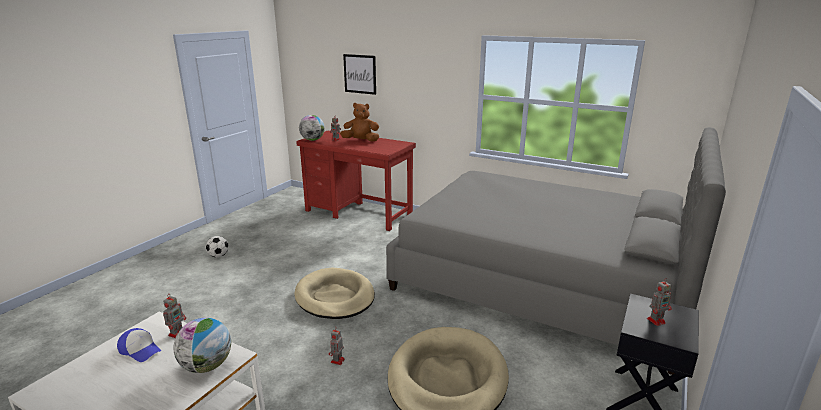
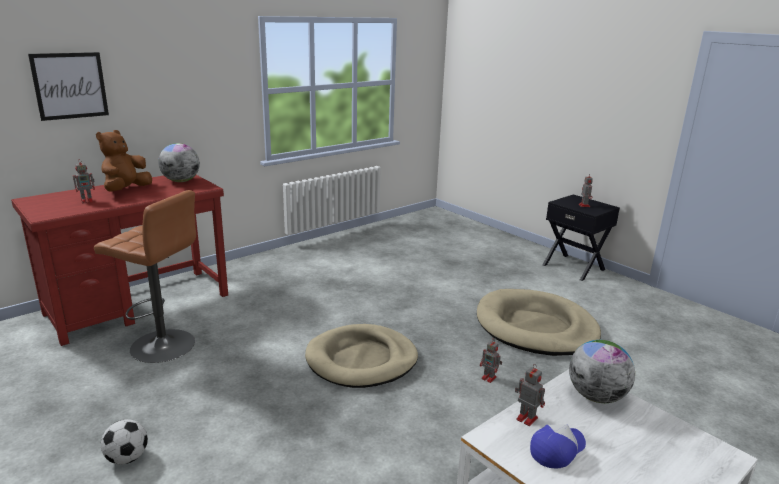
camera: 70 degrees left, 0 degrees up
(312, 140) = (54, 213): globe -> globe (181, 181)
(317, 232) = (163, 346): none -> brown stool
(540, 281) = (412, 253): grey bed -> none

